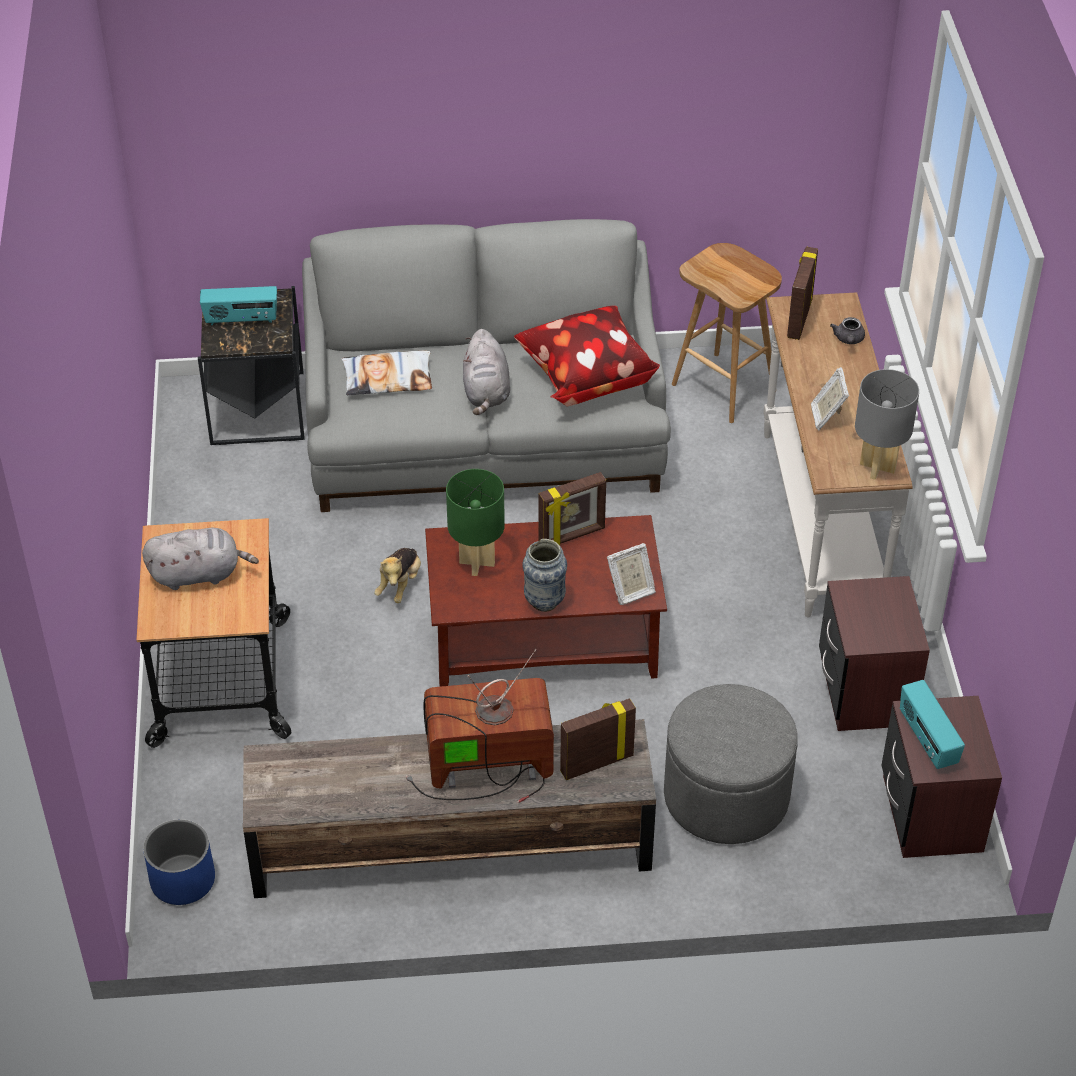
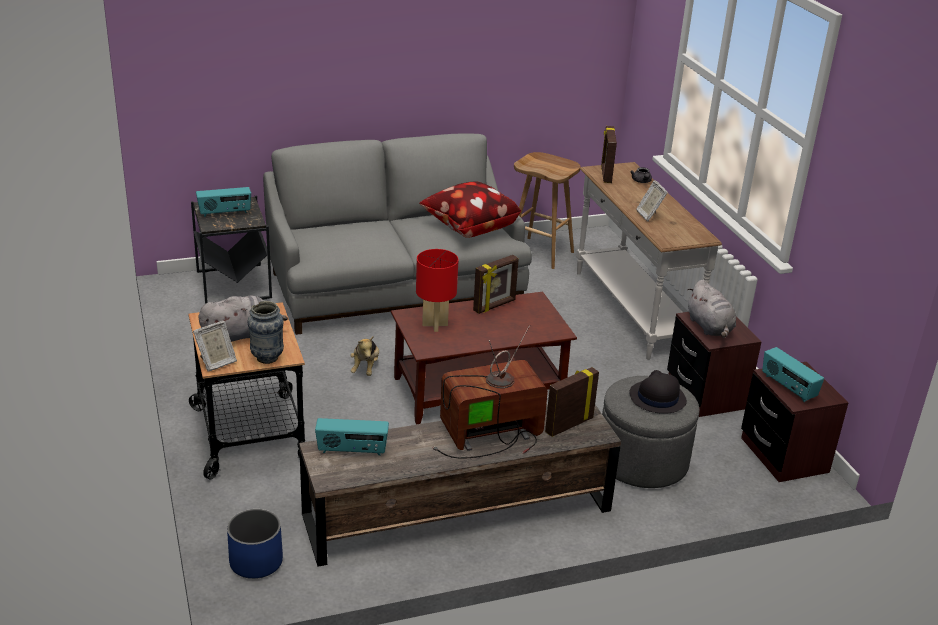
camera: 15 degrees left, 15 degrees down
(305, 767) = (352, 450): none -> radio
(388, 378) = (336, 237): pillow -> none
(477, 563) = (435, 325): green table lamp -> red table lamp
(486, 392) = (405, 240): grey plush toy -> grey plush toy (710, 327)
(544, 601) = (491, 340): vase -> vase (267, 358)
(630, 591) = (548, 330): picture frame -> picture frame (216, 363)
(739, 729) = (657, 398): none -> black hat
(878, 467) = (695, 235): grey table lamp -> none

